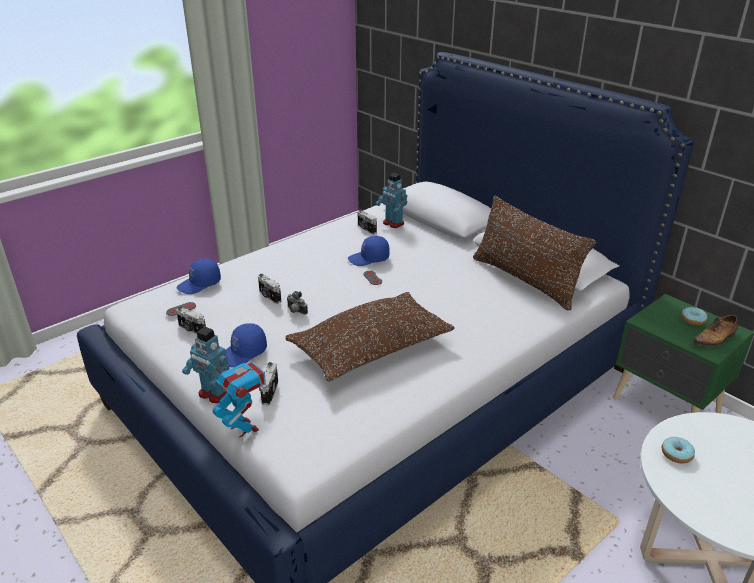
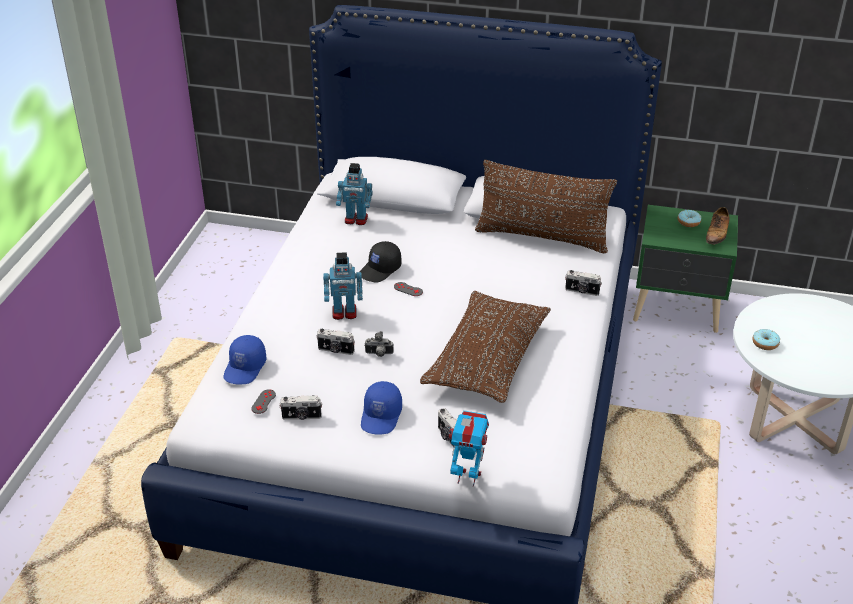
camera: 35 degrees left, 5 degrees up
(214, 394) = (403, 463): toy robot -> toy robot (344, 313)
(366, 229) = (336, 237): camera -> camera (582, 291)
(369, 259) = (380, 270): blue cap -> black cap

